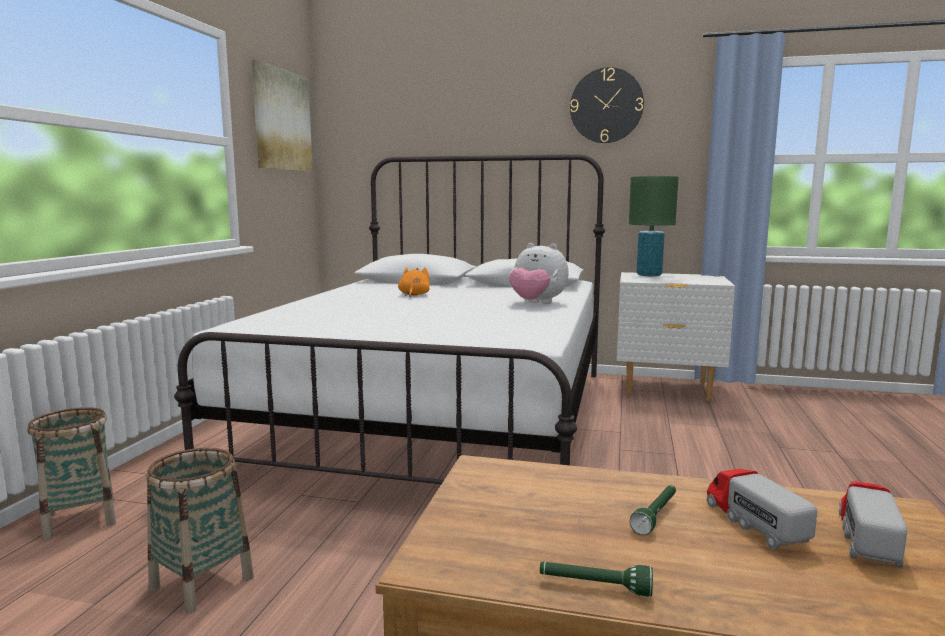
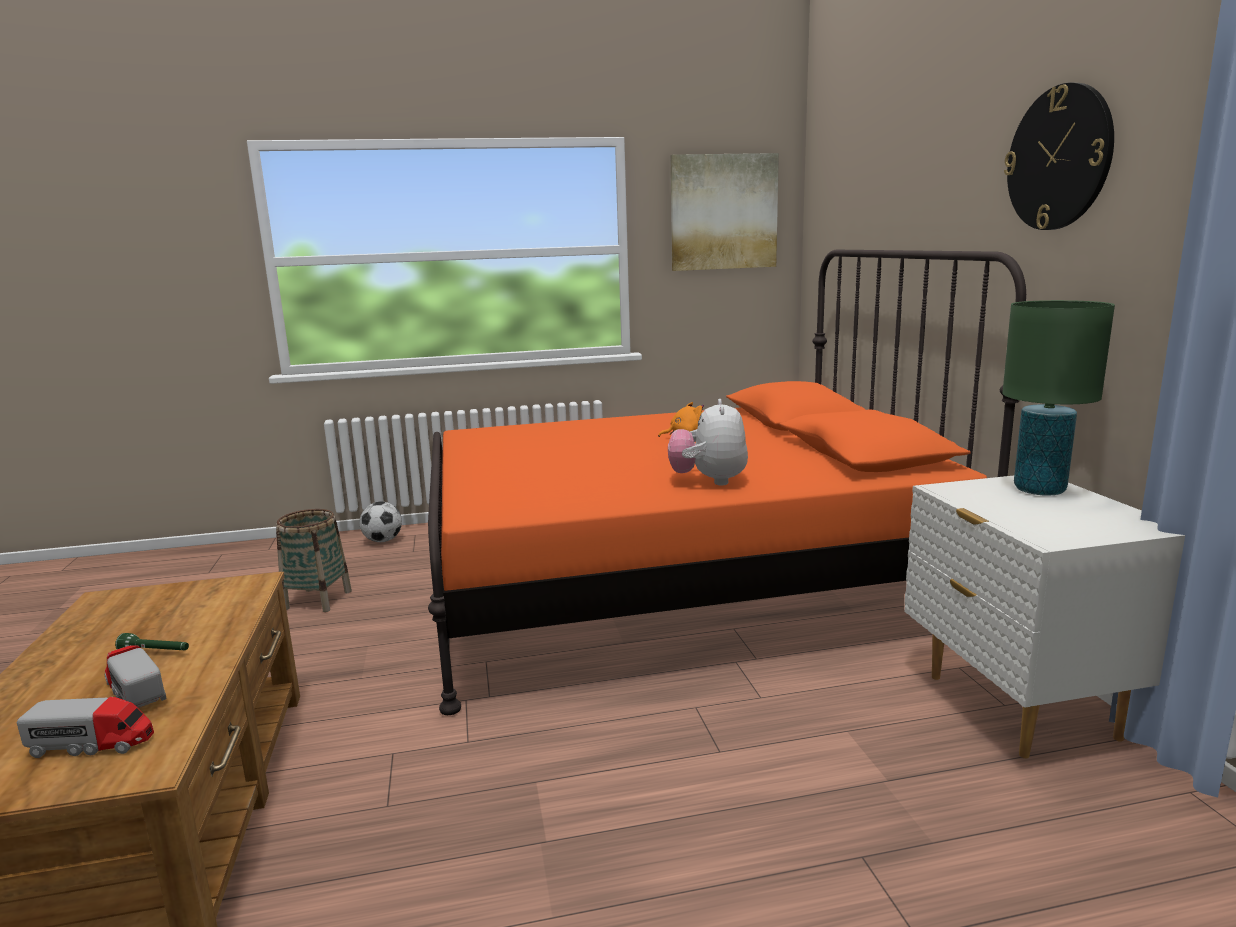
camera: 65 degrees right, 5 degrees up
(80, 519) = (383, 540): basket -> football
(440, 418) = (678, 585): white bed -> orange bed
(594, 587) = (54, 645): green flashlight -> none
(753, 522) = (135, 691): toy truck -> toy truck turned 90 degrees counterclockwise

